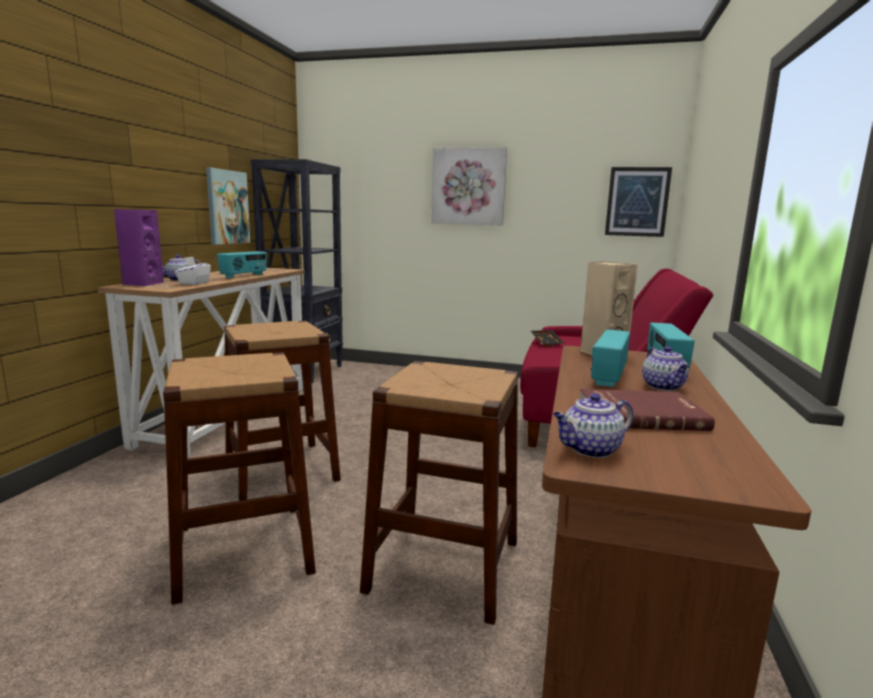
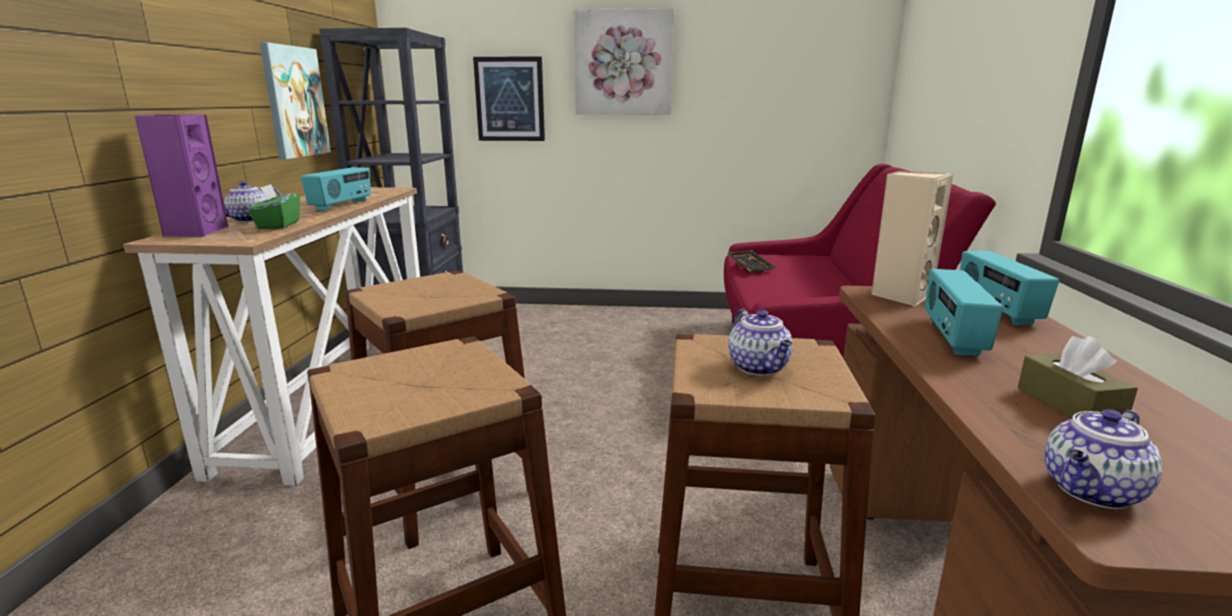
camera: 10 degrees left, 5 degrees up
(194, 283) = (278, 225): white tissue box -> green tissue box
(637, 202) = (841, 79): picture -> picture (510, 99)
(640, 414) = (1069, 404): red book -> brown tissue box
(664, 387) = (1038, 349): teapot -> teapot (759, 368)

